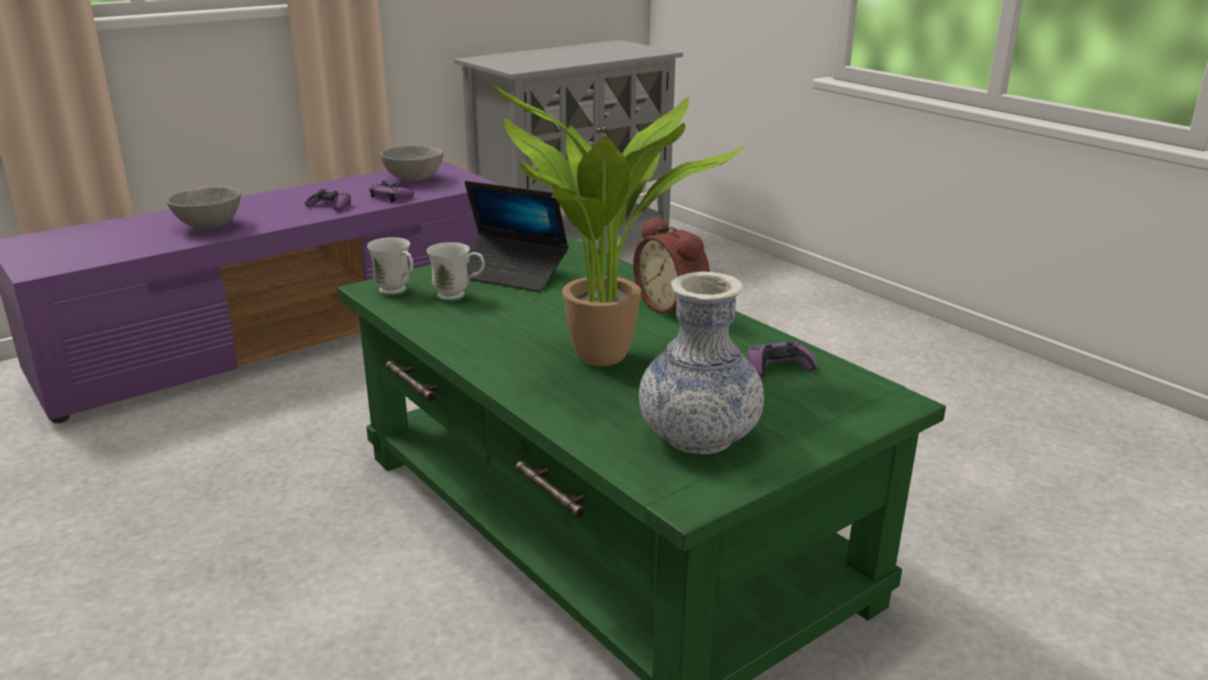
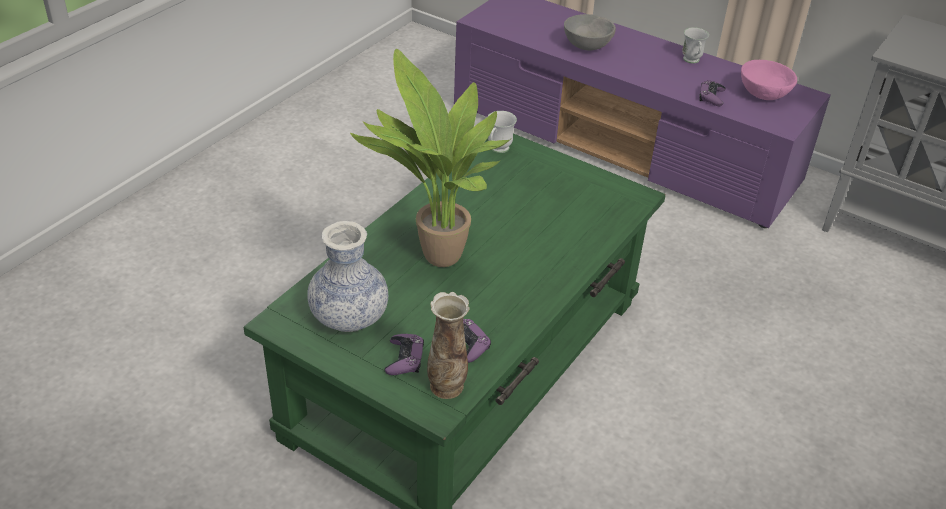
camera: 70 degrees right, 15 degrees up
(329, 206) = (667, 77): purple game controller -> purple game controller (404, 359)
(413, 179) = (764, 94): grey bowl -> pink bowl
(458, 296) = (505, 176): white mug -> white mug (692, 61)
(510, 273) = (561, 188): laptop -> none
(673, 306) = (547, 277): alarm clock -> none
(856, 390) = (446, 387): none -> vase

